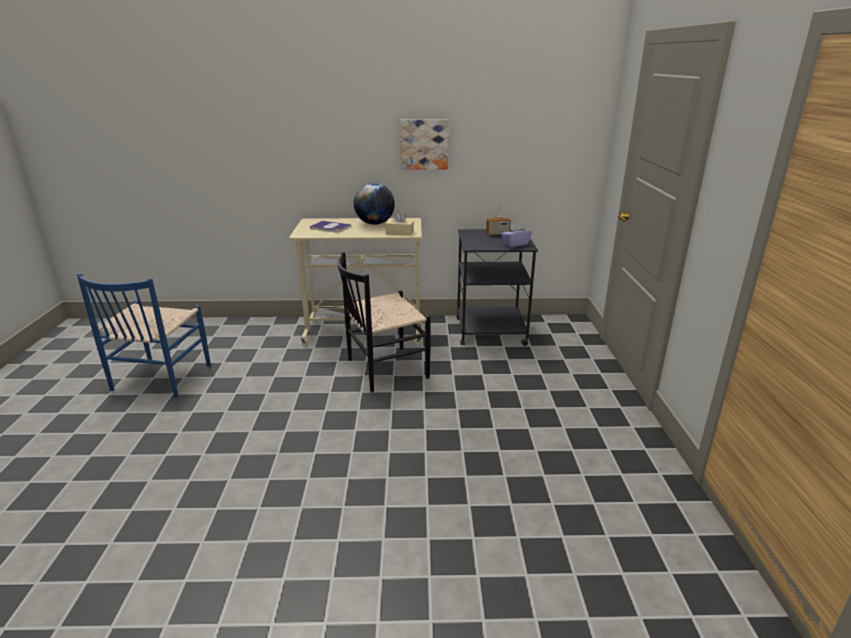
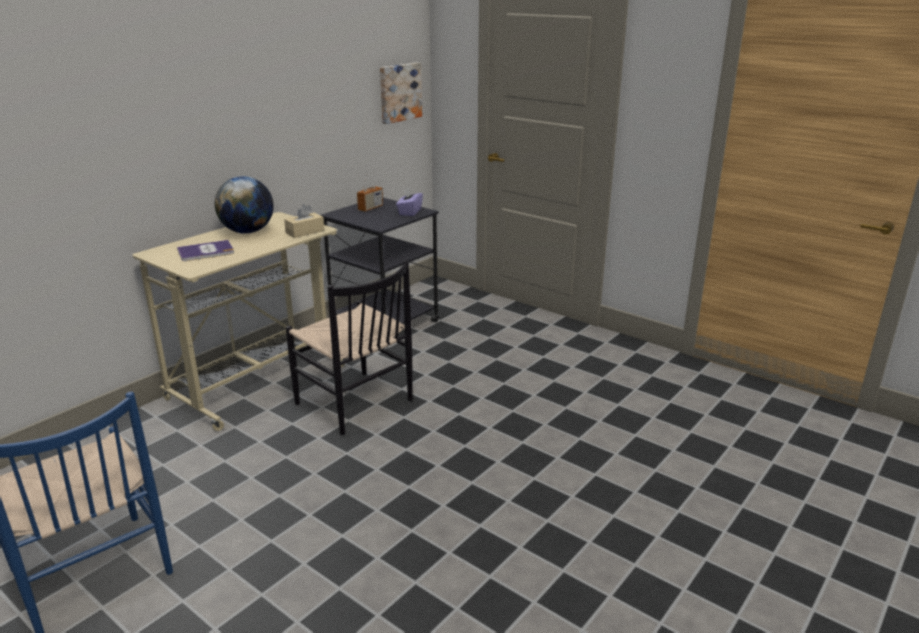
camera: 50 degrees left, 0 degrees up
(383, 369) = (357, 404): black chair -> black chair turned 60 degrees counterclockwise
(424, 144) = (269, 115): picture -> picture (399, 92)

